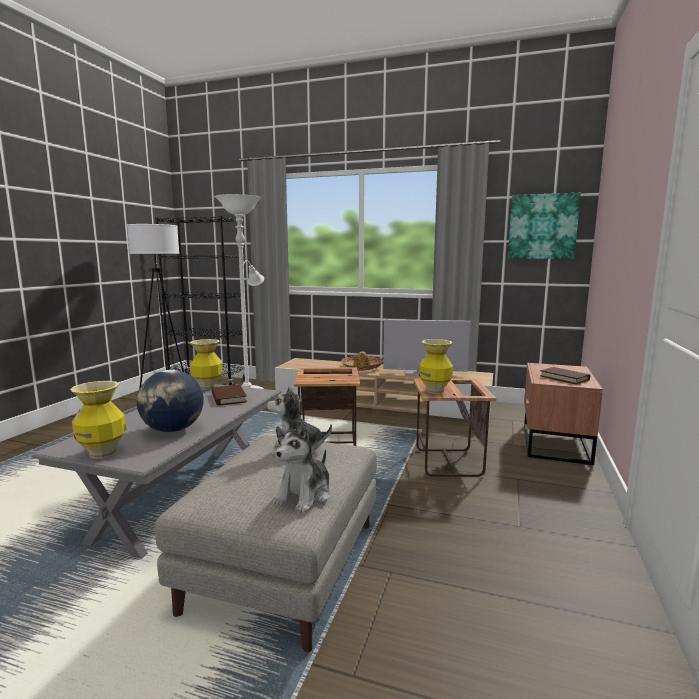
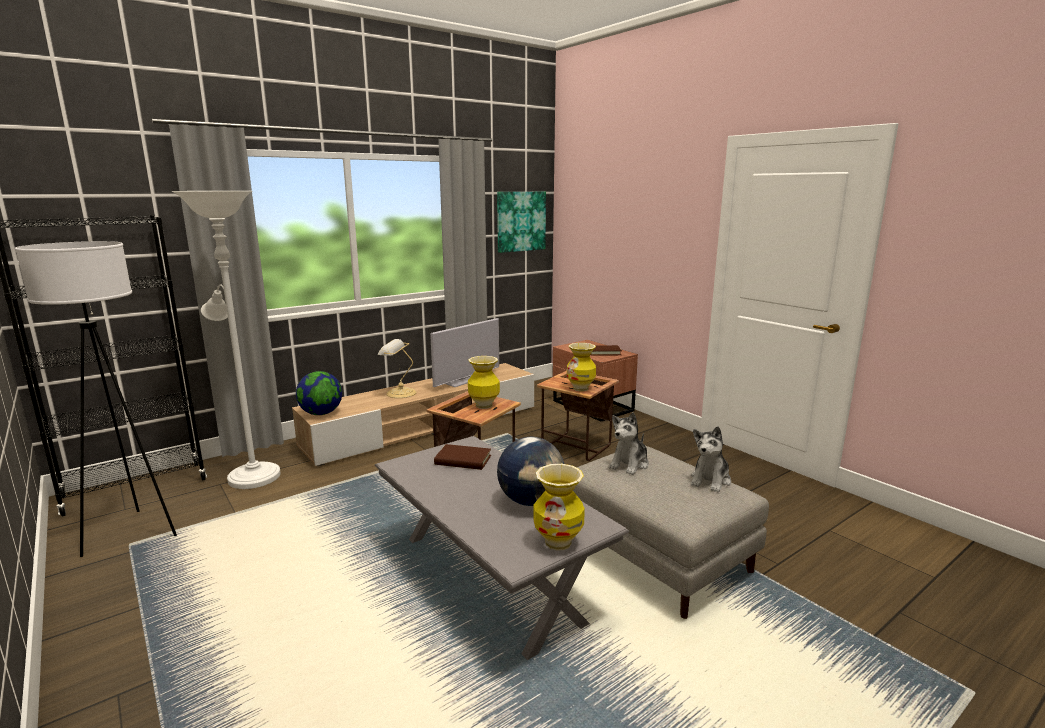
camera: 55 degrees left, 5 degrees up
(207, 387) = (405, 463): vase -> vase (484, 405)
(295, 364) = (321, 413): none -> globe
(305, 495) = (710, 480): plush toy -> plush toy turned 60 degrees clockwise
(362, 367) = (399, 393): hat -> table lamp

